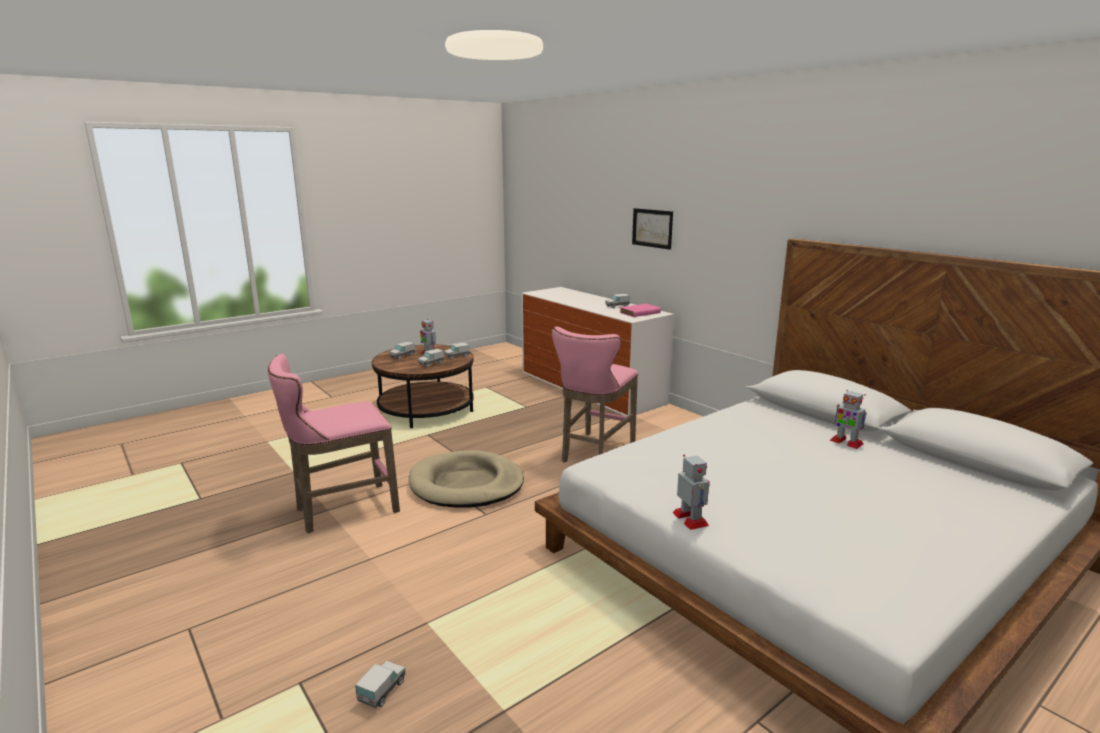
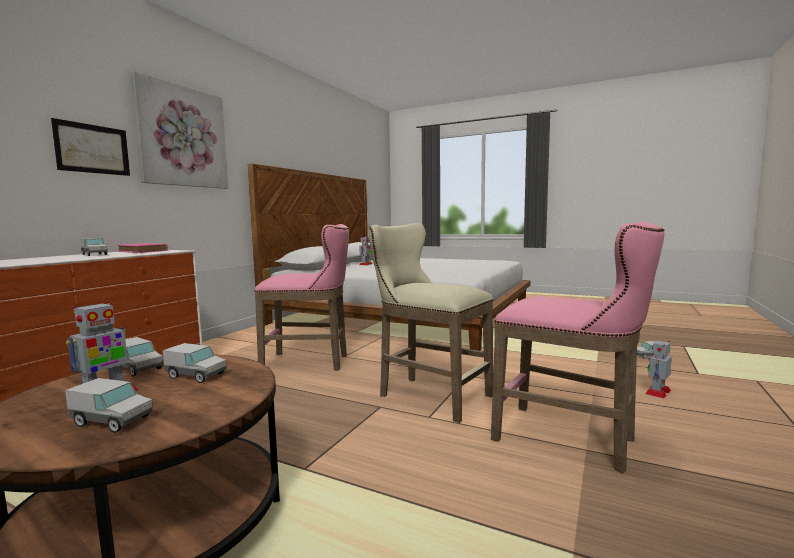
camera: 115 degrees left, 10 degrees down
(466, 484) = (429, 395): beige dog bed -> beige stool
(690, 519) = (489, 269): toy robot -> toy robot (658, 392)
(719, 211) = (183, 137): none -> picture

